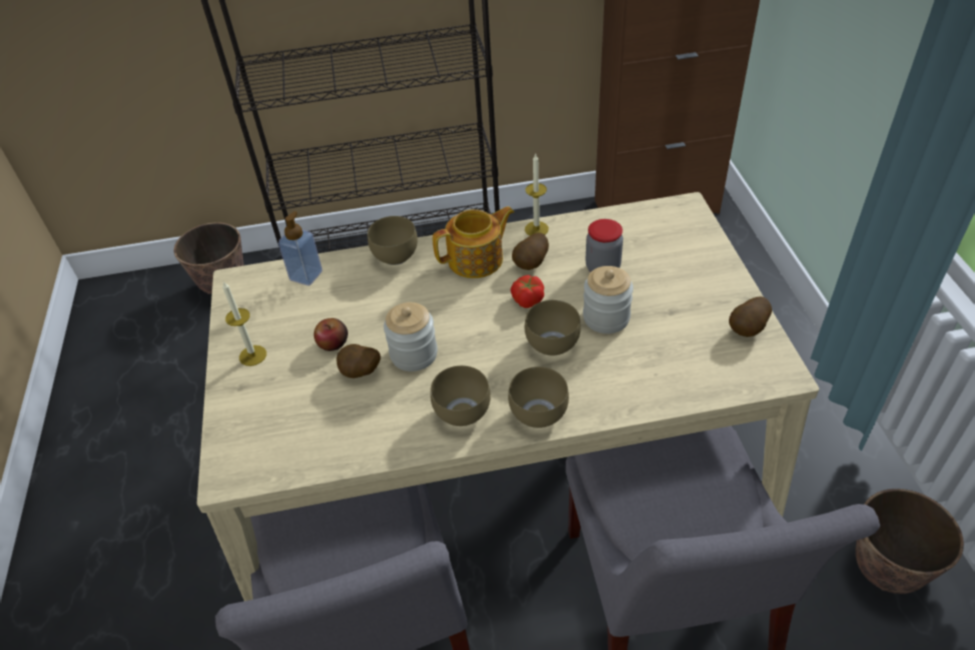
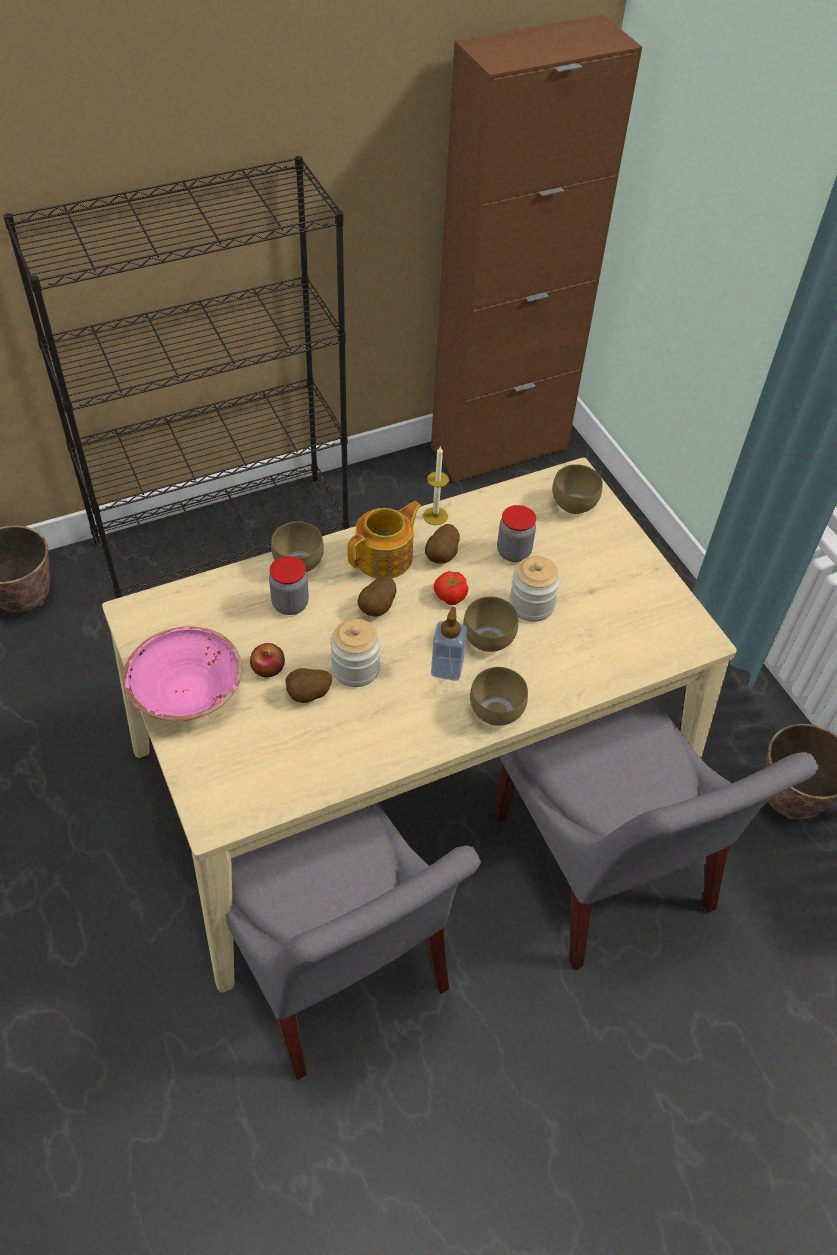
camera: 20 degrees left, 5 degrees up
(253, 355) = (187, 693): candle -> pink bowl
(306, 275) = (209, 597): soap dispenser -> soap dispenser (447, 668)
(375, 290) = (290, 604): none -> jar
(460, 413) = (422, 722): brown bowl -> brown bowl (572, 505)
(748, 330) = (664, 600): potato -> potato (378, 608)

